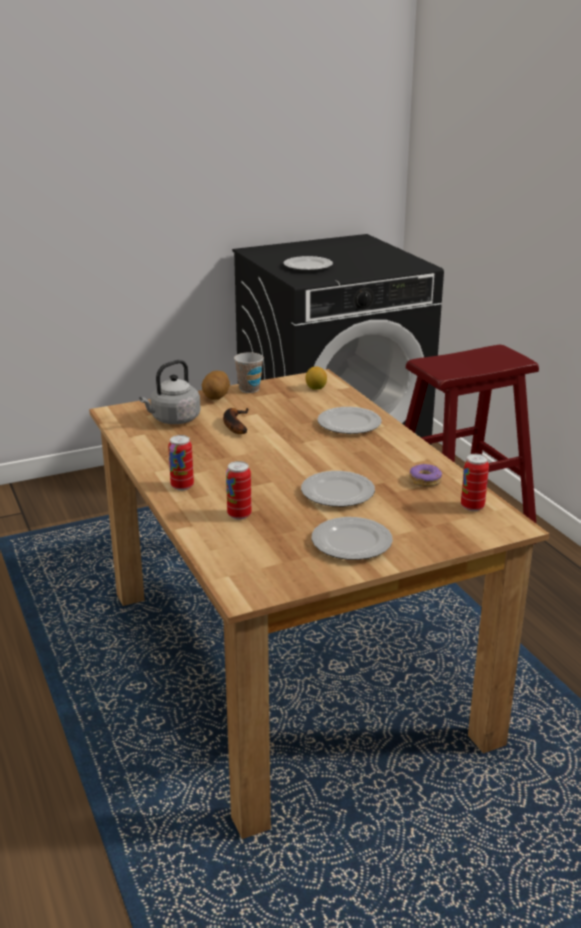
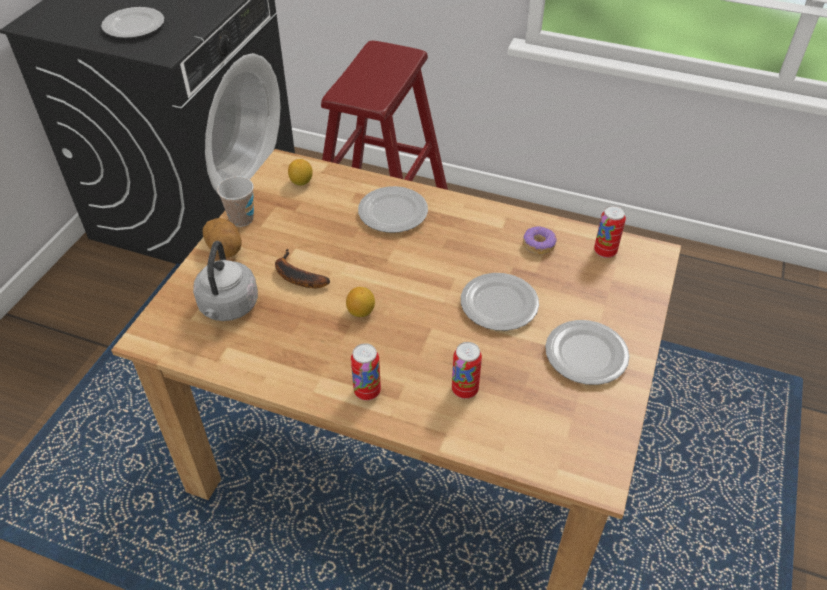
camera: 45 degrees left, 20 degrees up
(243, 455) = (361, 311): none -> lemon

